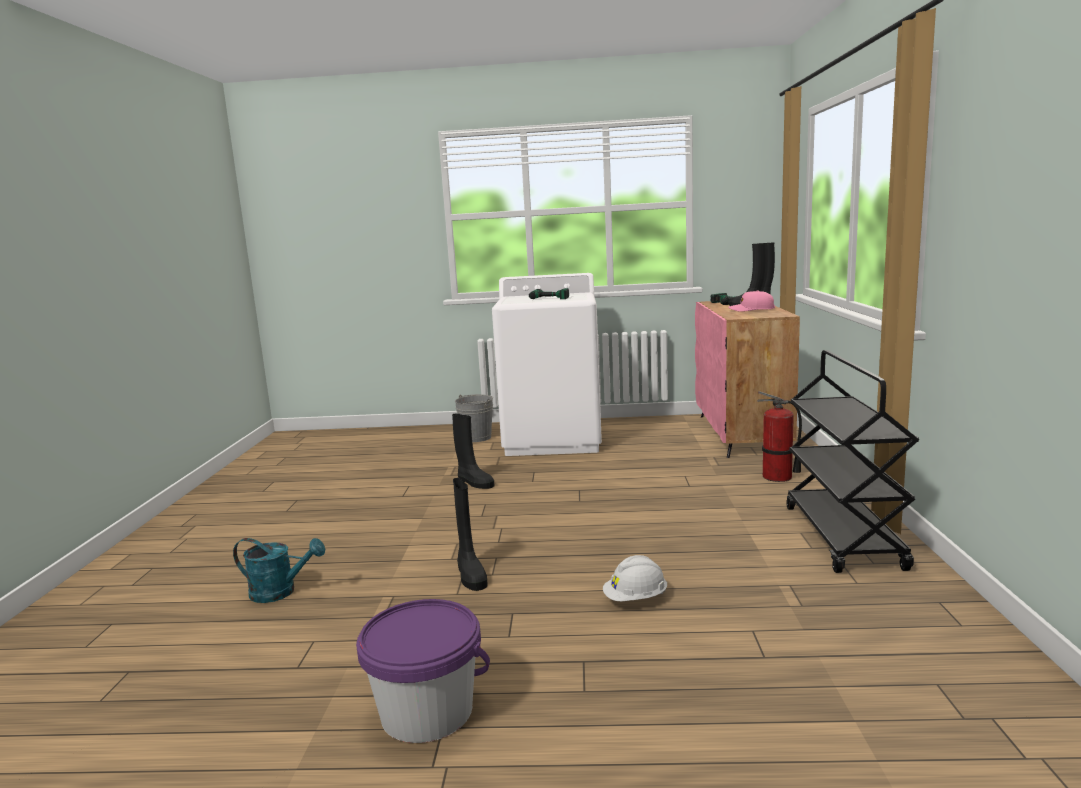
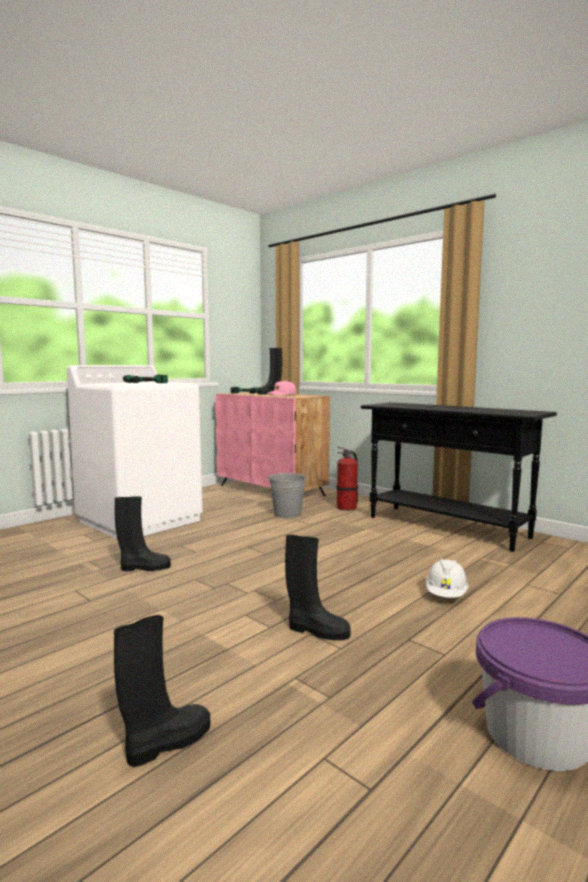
camera: 50 degrees left, 5 degrees down
(280, 592) = (167, 743): turquoise watering can -> black boot
(477, 437) = (56, 535): grey bucket -> grey bucket (287, 514)
(843, 537) = (446, 527): black cart -> black console table

